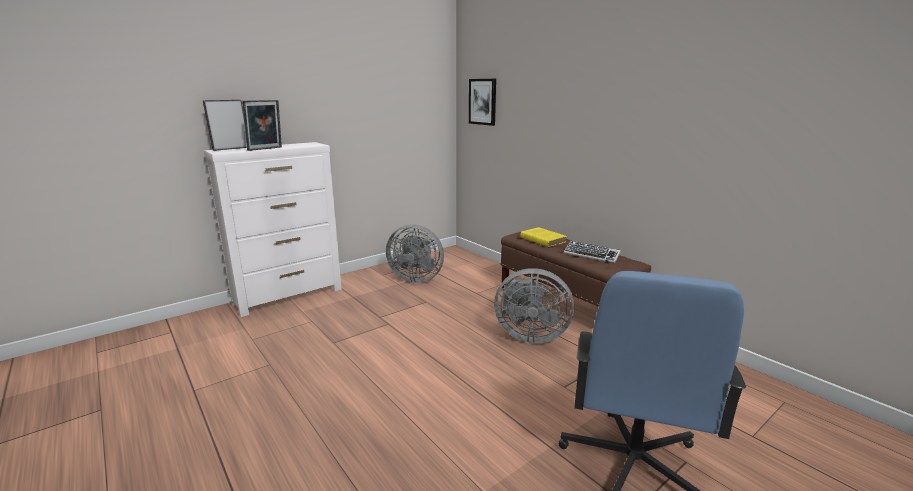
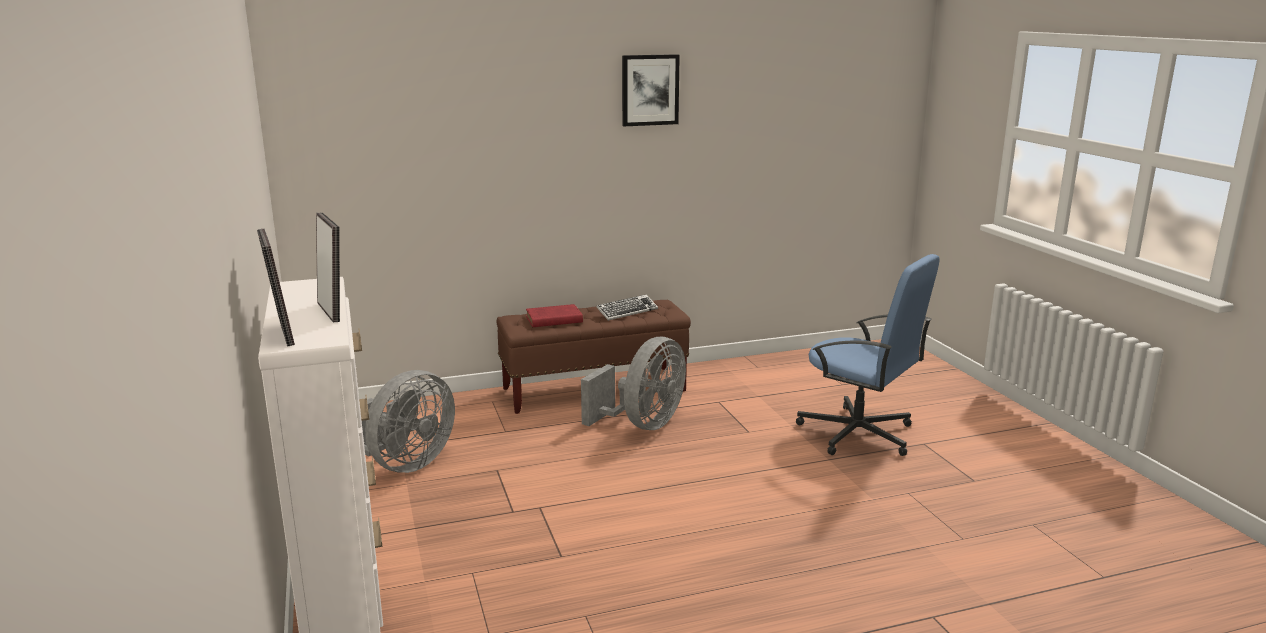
camera: 70 degrees left, 0 degrees up
(483, 101) = (348, 148): picture -> picture (650, 90)
(542, 239) = (552, 320): yellow book -> red book

